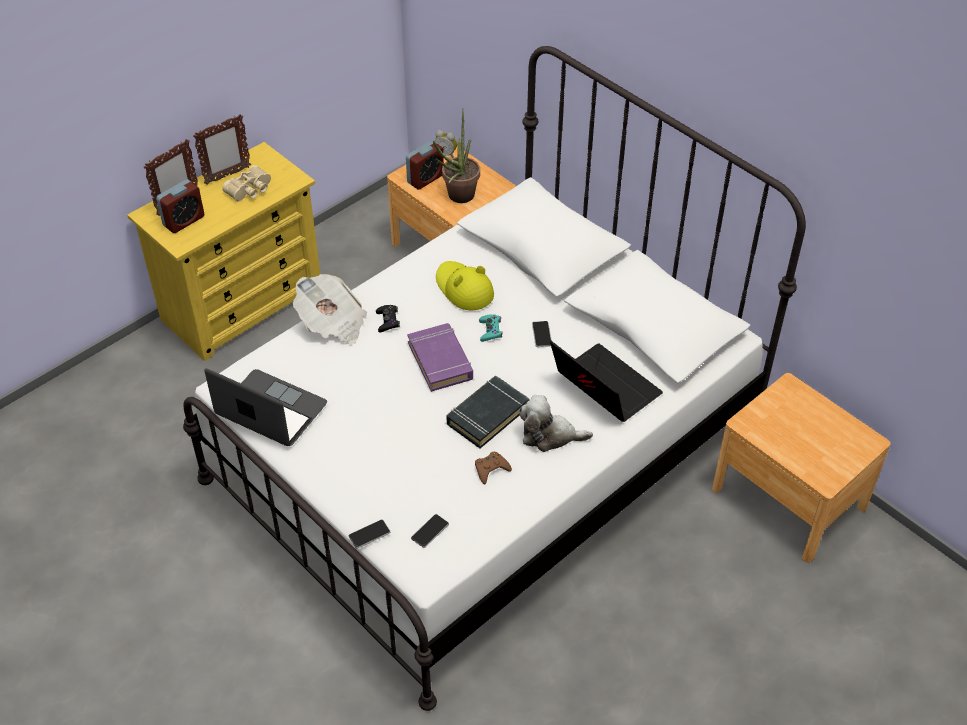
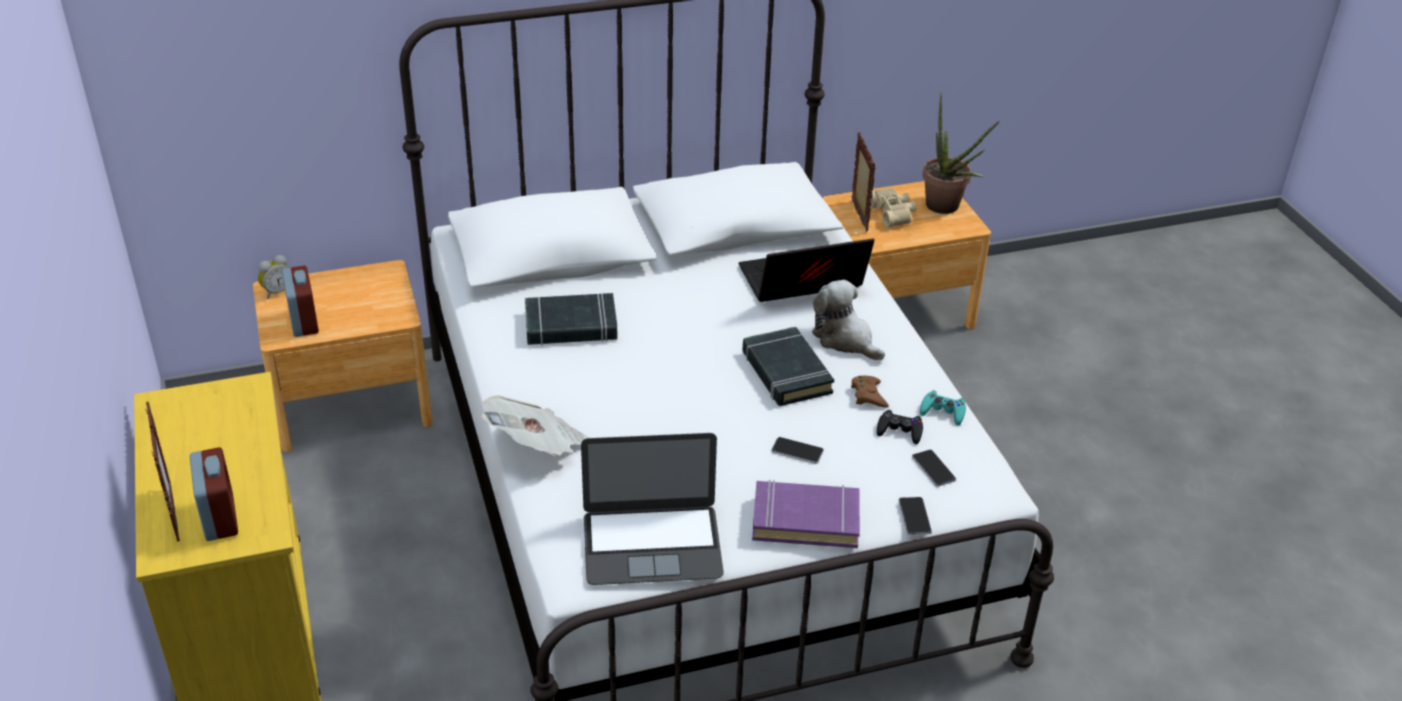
camera: 65 degrees left, 10 degrees down
(227, 175) = (168, 448): picture frame -> picture frame (859, 216)
(250, 190) = (226, 434): beige binoculars -> beige binoculars (893, 213)
(271, 409) = (652, 544): laptop -> laptop turned 150 degrees counterclockwise
(388, 321) = (573, 400): black game controller -> black game controller (899, 431)
(440, 361) = (675, 380): purple book -> purple book (805, 520)
(458, 198) = (366, 308): potted plant -> potted plant (947, 209)
(464, 289) = (571, 326): yellow hat -> black book
(490, 330) = (656, 329): turquoise game controller -> turquoise game controller (943, 411)
(542, 334) = (691, 296): phone -> phone (797, 451)
(550, 435) = (845, 339): plush toy -> plush toy turned 105 degrees clockwise

